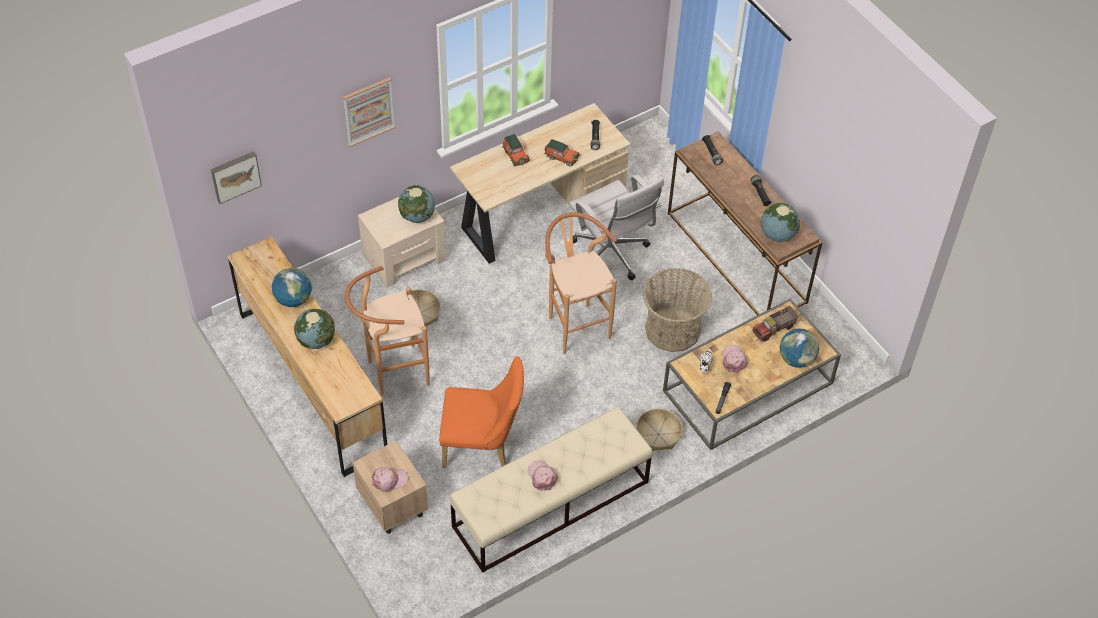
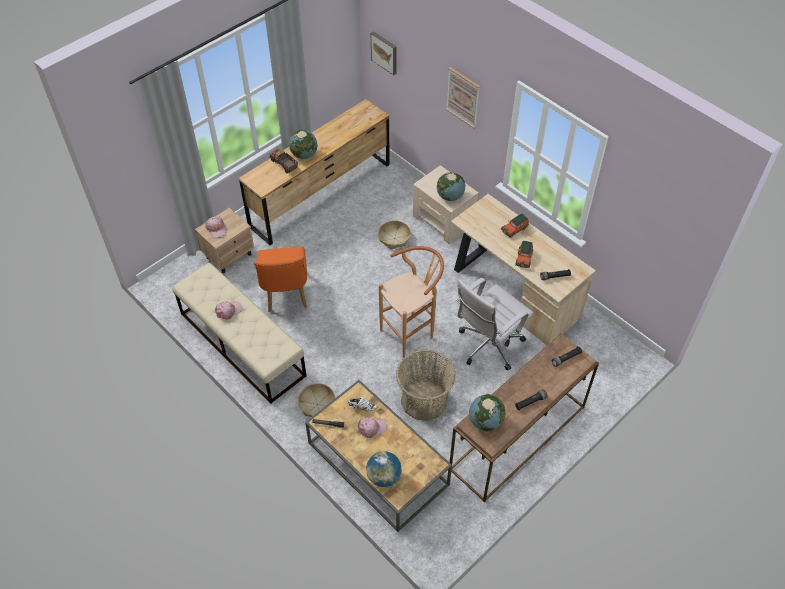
camera: 80 degrees right, 0 degrees up
(293, 299) = (336, 137): globe -> none
(392, 373) = (338, 234): brown stool -> none
(774, 329) = (412, 455): toy truck -> toy truck (284, 165)

